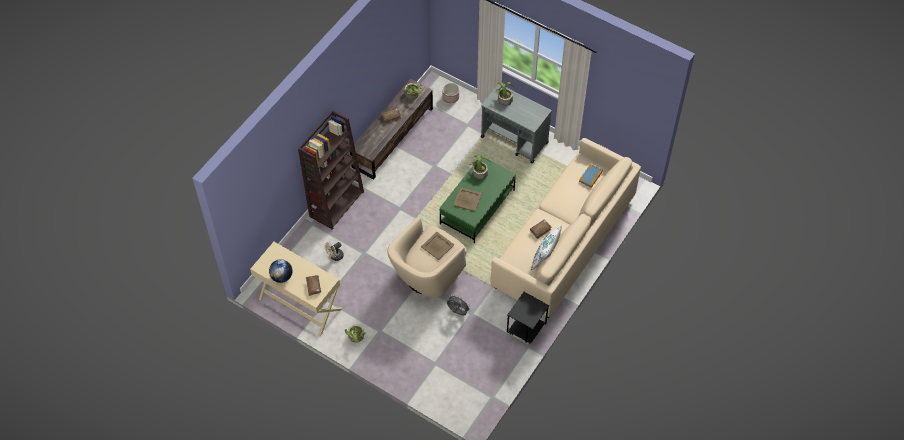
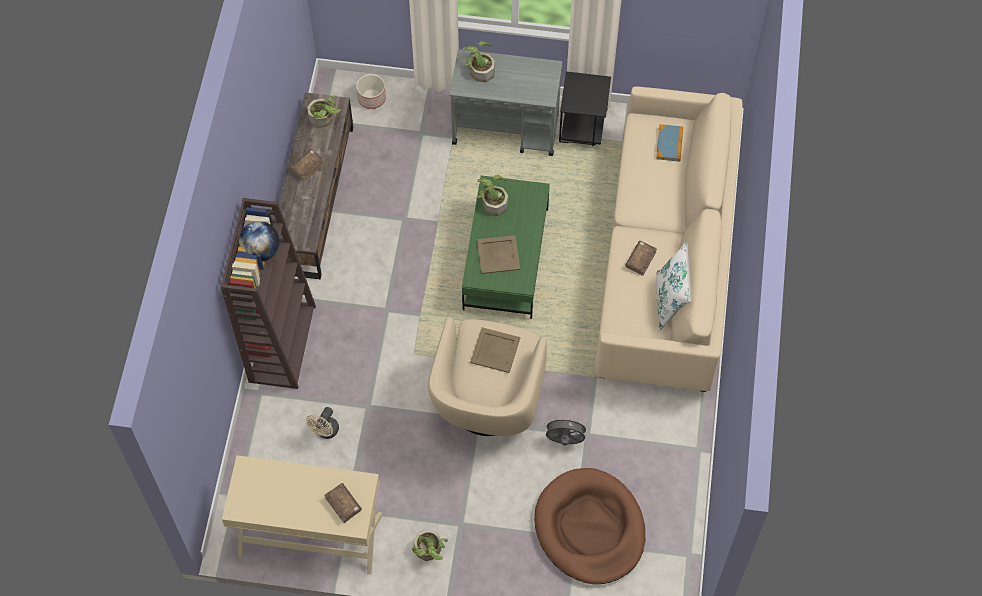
camera: 25 degrees left, 5 degrees up
(282, 277) = (282, 510): globe -> globe (261, 251)
(446, 361) = (590, 528): none -> brown dog bed
(526, 331) = (684, 427): black side table -> black side table (583, 132)

